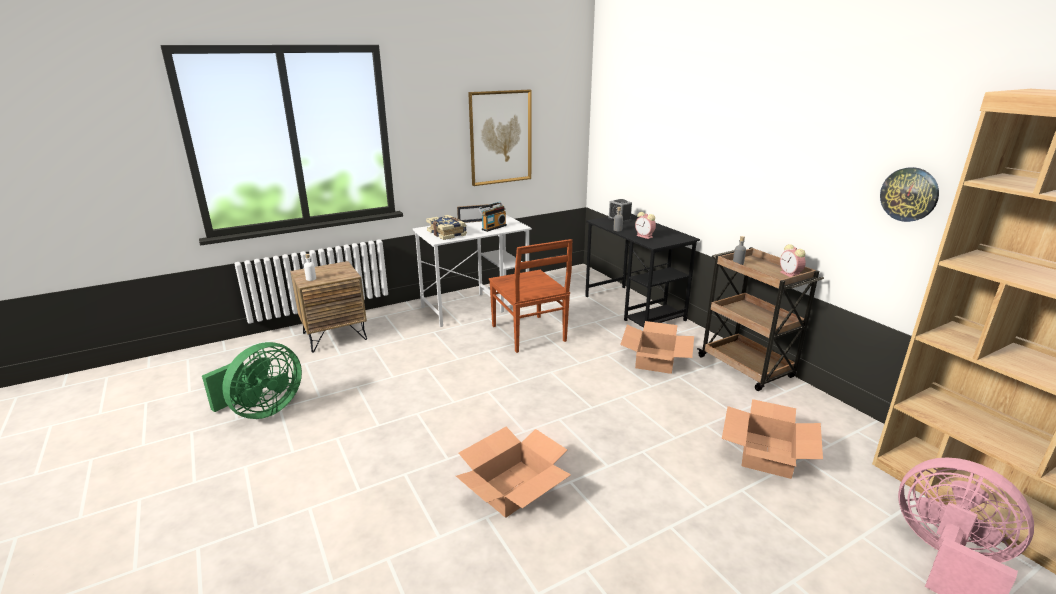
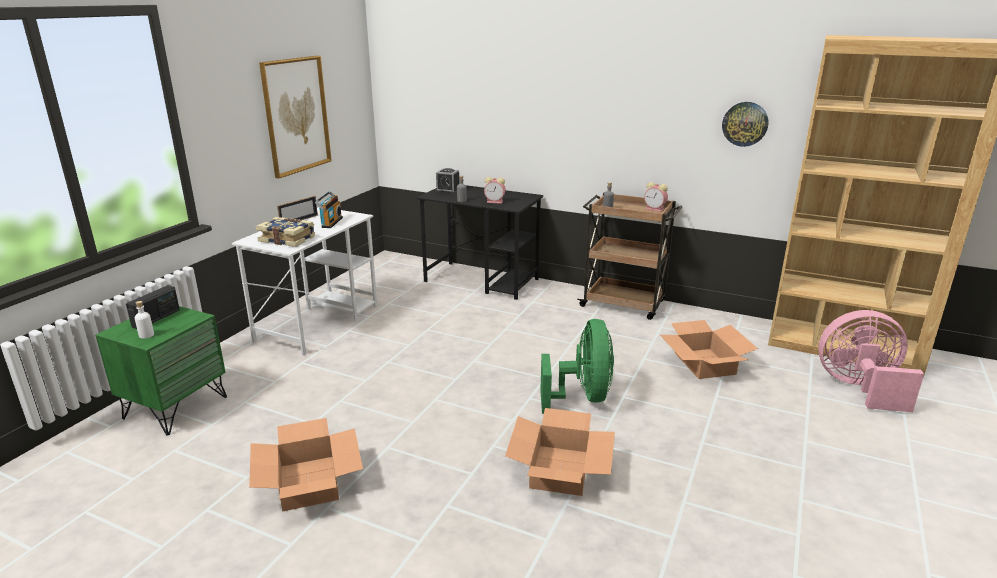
camera: 35 degrees left, 0 degrees up
(262, 410) = (187, 522): green fan -> green fan (582, 397)
(329, 270) = (156, 318): none -> radio
(335, 336) = (175, 407): brown nightstand -> green nightstand
(529, 334) = (411, 333): brown chair -> none
(655, 359) = (550, 320): cardboard box -> cardboard box (309, 482)

